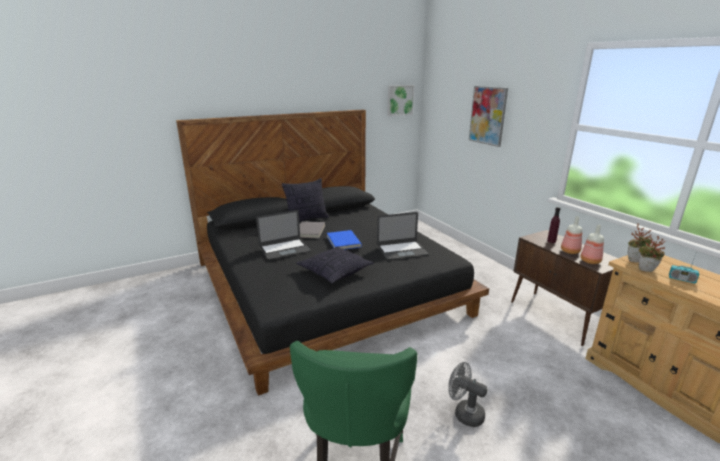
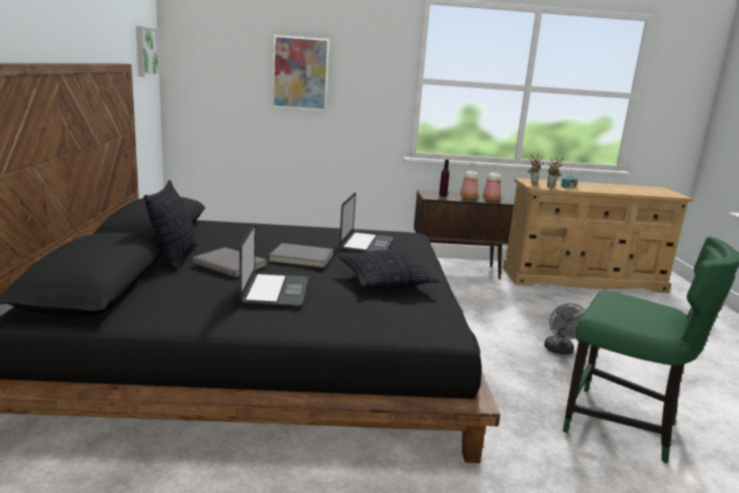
camera: 65 degrees left, 5 degrees down
(343, 242) = (301, 258): blue book -> grey book
(464, 413) = (560, 351): grey fan -> grey fan turned 60 degrees counterclockwise

